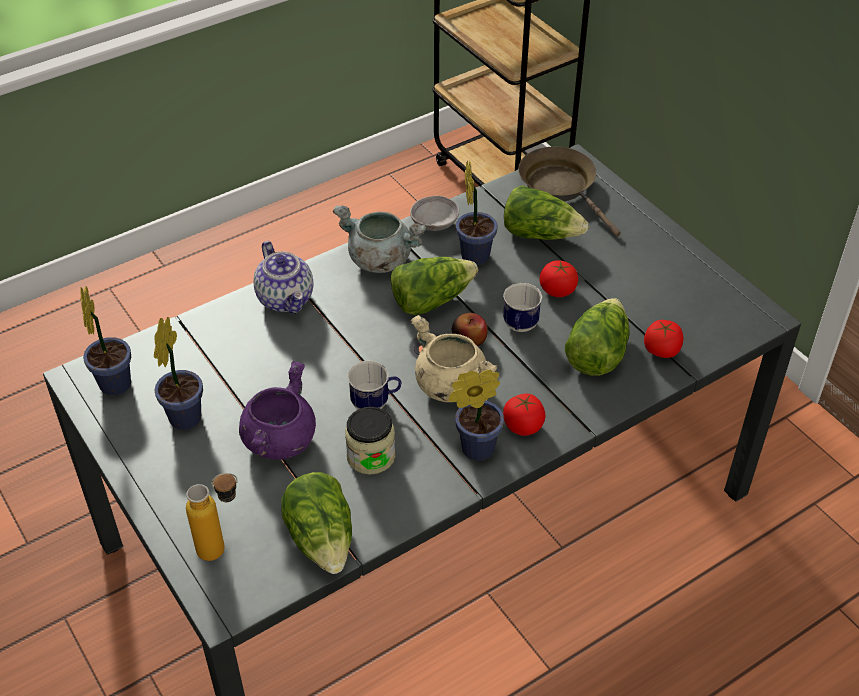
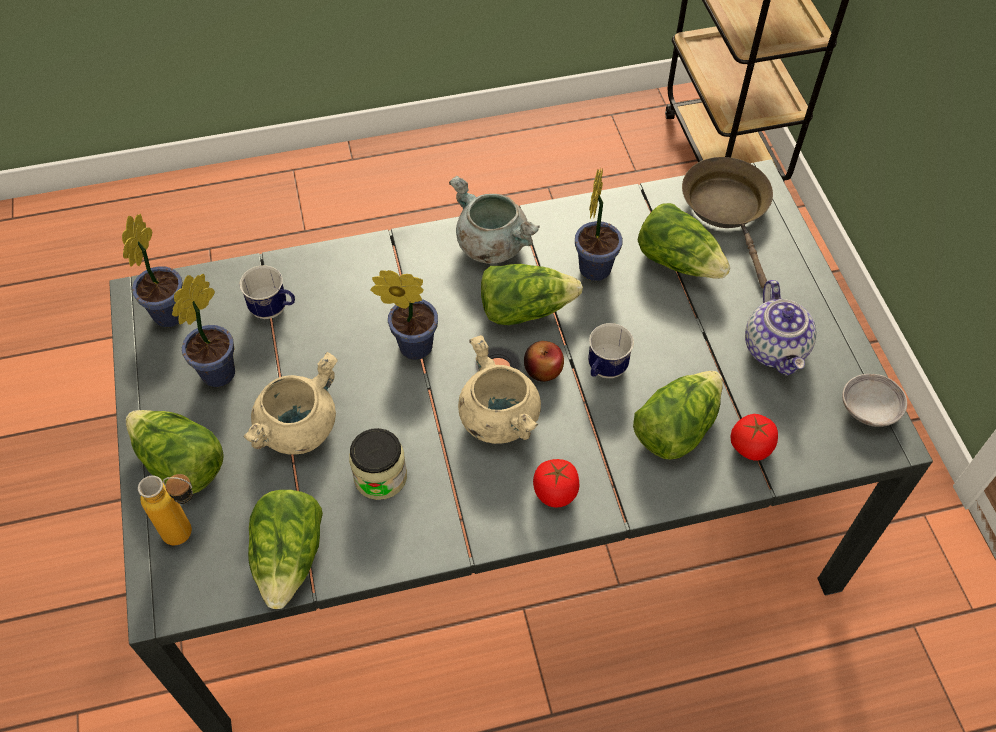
camera: 20 degrees right, 10 degrees up
(185, 497) = (180, 463): none -> lettuce
(279, 440) = (297, 428): purple cooking pot -> beige cooking pot
(286, 299) = (376, 264): teapot -> teapot (776, 349)
(375, 403) = (412, 415): mug -> mug (274, 310)
(434, 224) = (568, 217): grey bowl -> grey bowl (868, 410)
(473, 449) = (489, 503): potted plant -> potted plant (411, 346)
(557, 290) = (666, 336): tomato -> none

